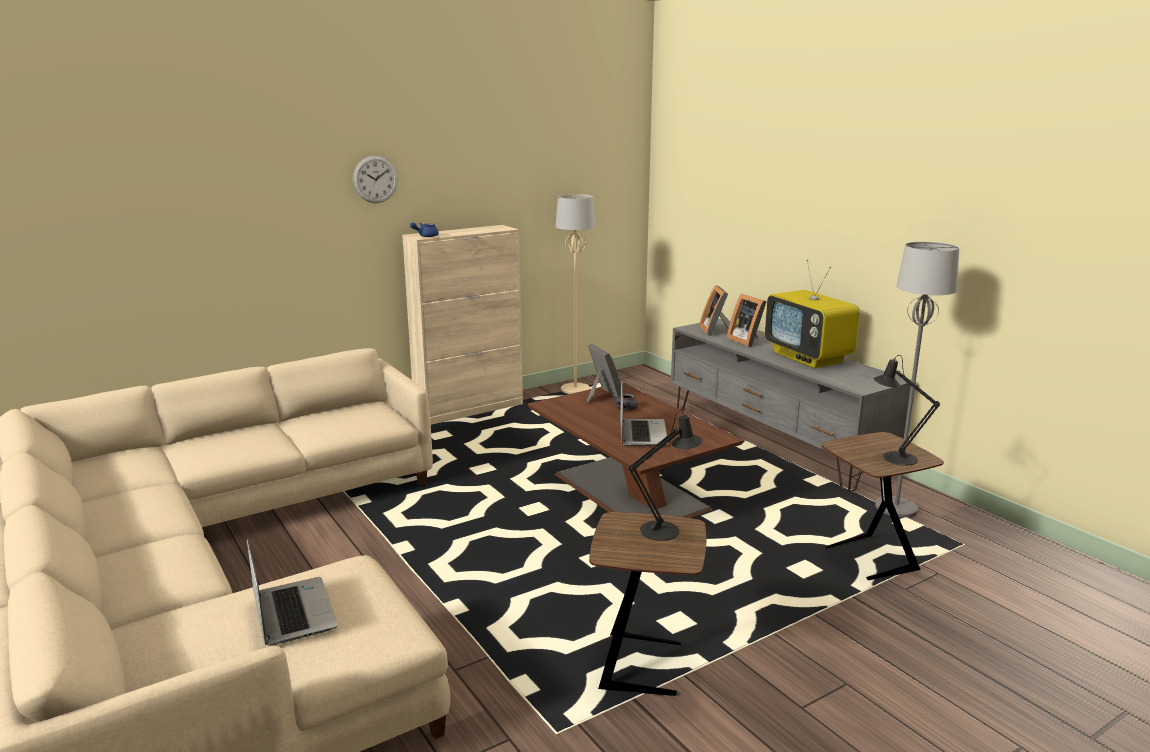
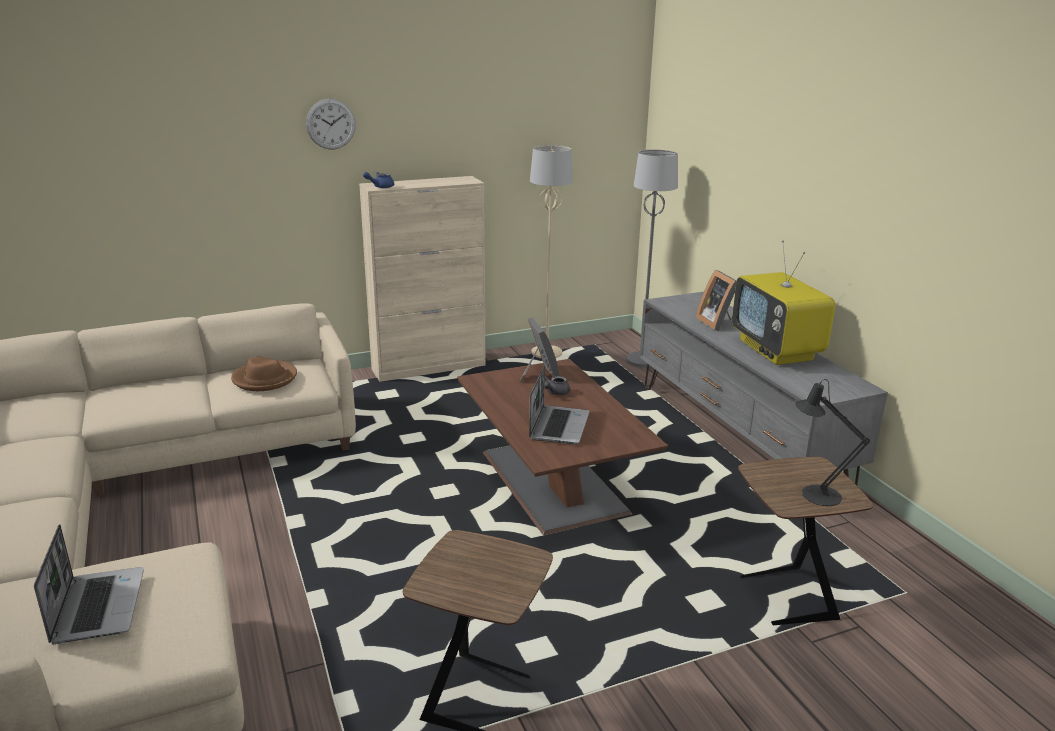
camera: 10 degrees right, 5 degrees up
(343, 420) = (264, 379): none -> brown hat
(665, 530) = (504, 561): black table lamp -> none
(715, 331) = (689, 307): picture frame -> none
(896, 508) = (843, 536): grey floor lamp -> grey floor lamp (642, 361)

